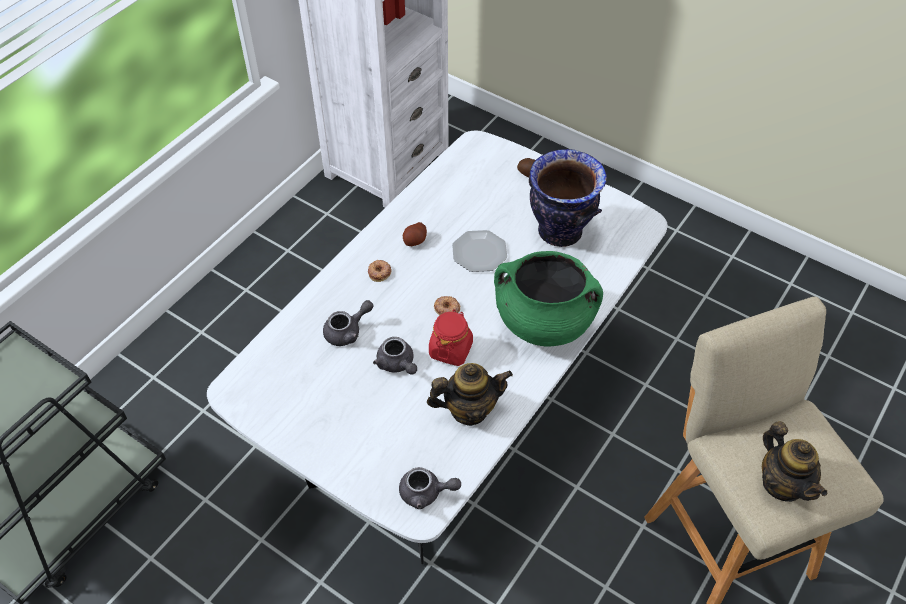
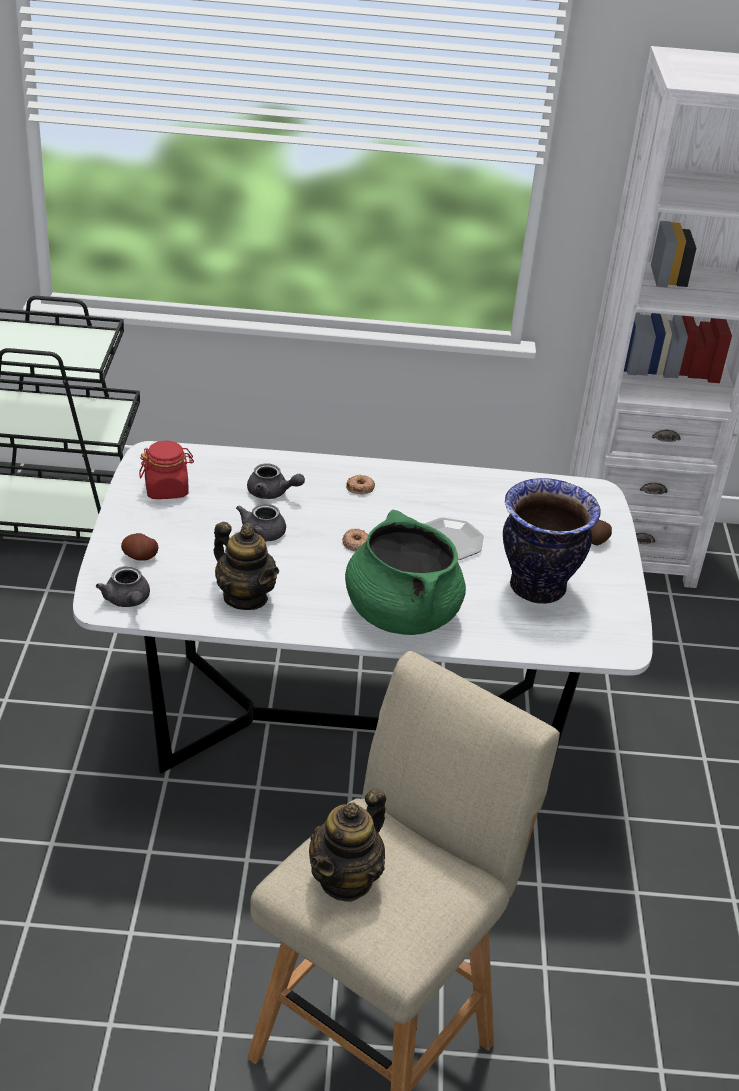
camera: 55 degrees right, 15 degrees down
(415, 241) = (422, 495): potato -> potato (140, 556)
(451, 349) = (307, 562): red jar -> red jar (167, 489)

